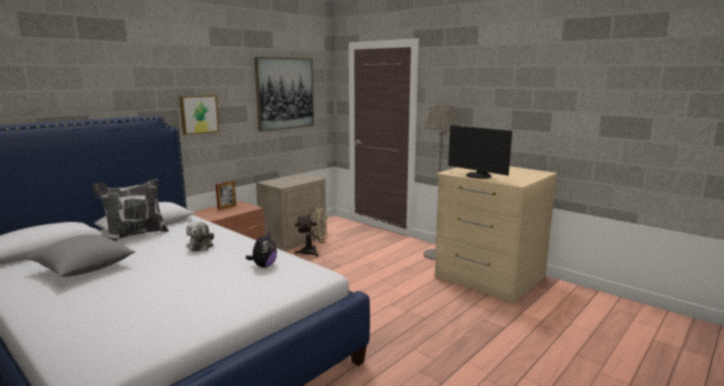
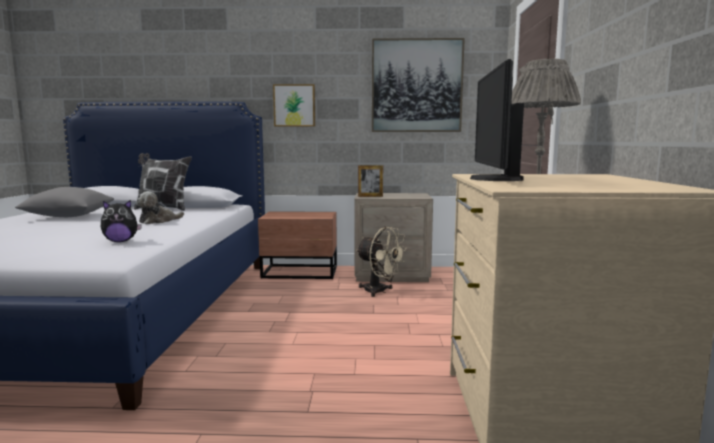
camera: 50 degrees right, 5 degrees down
(227, 207) = (308, 213): picture frame -> picture frame (370, 196)

